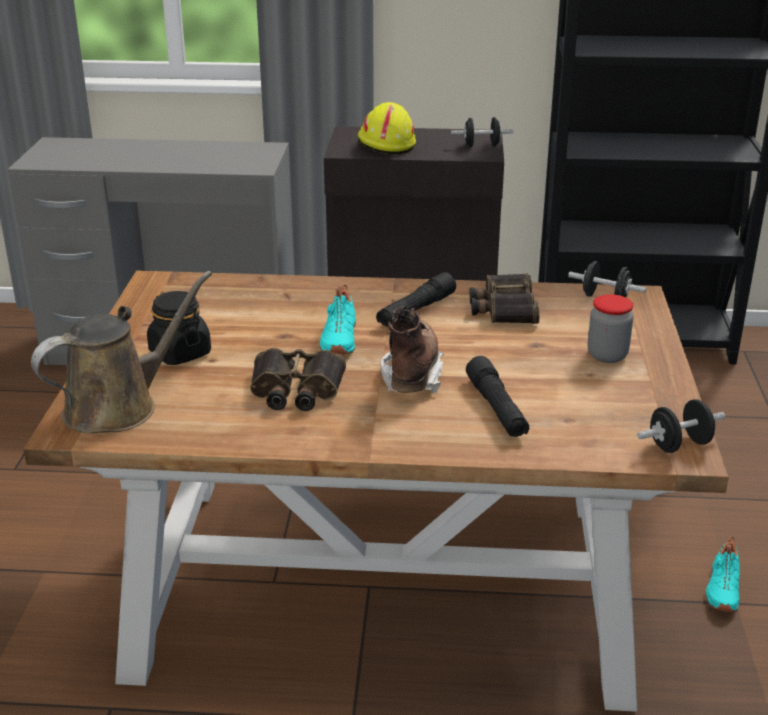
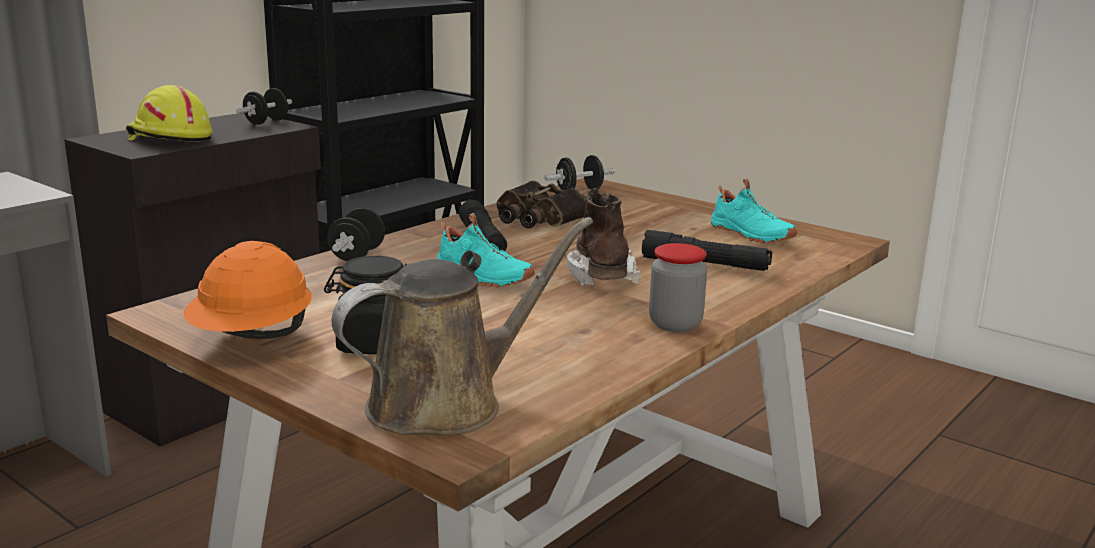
camera: 55 degrees left, 10 degrees down
(119, 406) = (447, 403): brown watering can -> brown watering can turned 60 degrees clockwise
(146, 319) = (253, 339): none -> orange hard hat
(295, 390) = (555, 318): binoculars -> none
(412, 375) = (601, 273): brown boot -> brown boot turned 45 degrees clockwise
(607, 355) = (671, 216): jar -> jar (675, 324)
(679, 445) = (833, 238): black dumbbell -> black dumbbell (357, 255)
(721, 589) = (722, 420): turquoise shoe -> turquoise shoe (749, 235)

